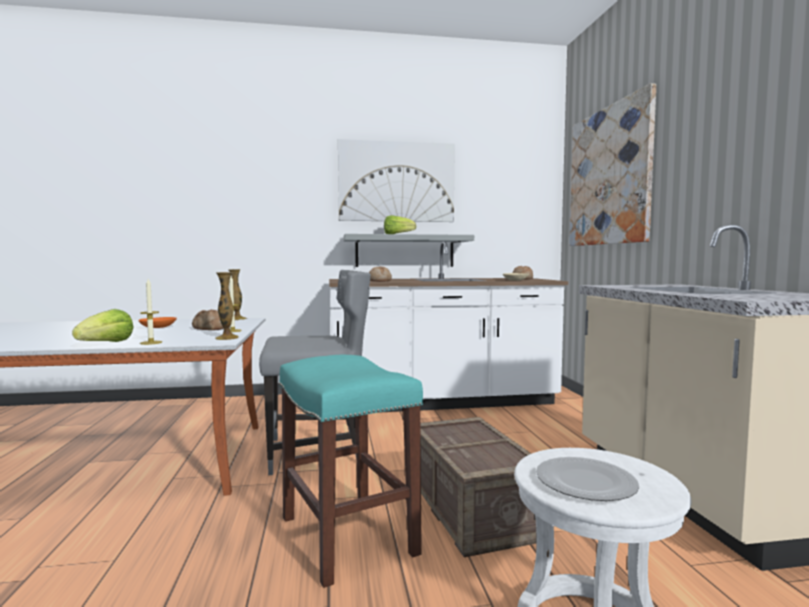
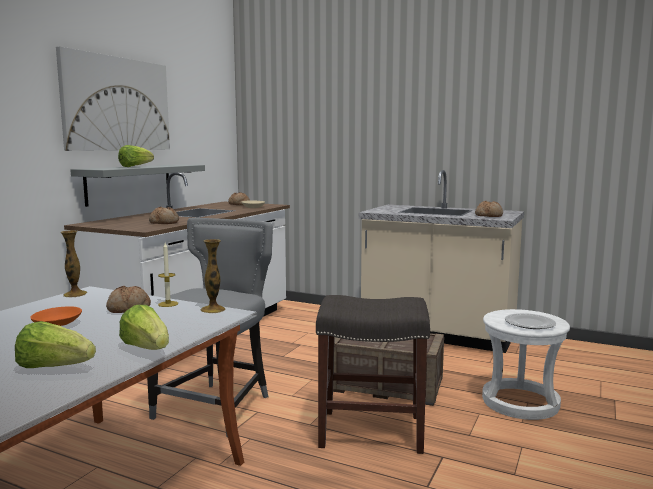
camera: 55 degrees left, 5 degrees up
(59, 340) = (54, 367): none -> lettuce
(151, 342) = (181, 333): candle -> none
(349, 536) = (373, 430): turquoise stool -> grey stool
(609, 176) = (304, 116): picture -> none
(751, 296) = (489, 215): none -> bread

